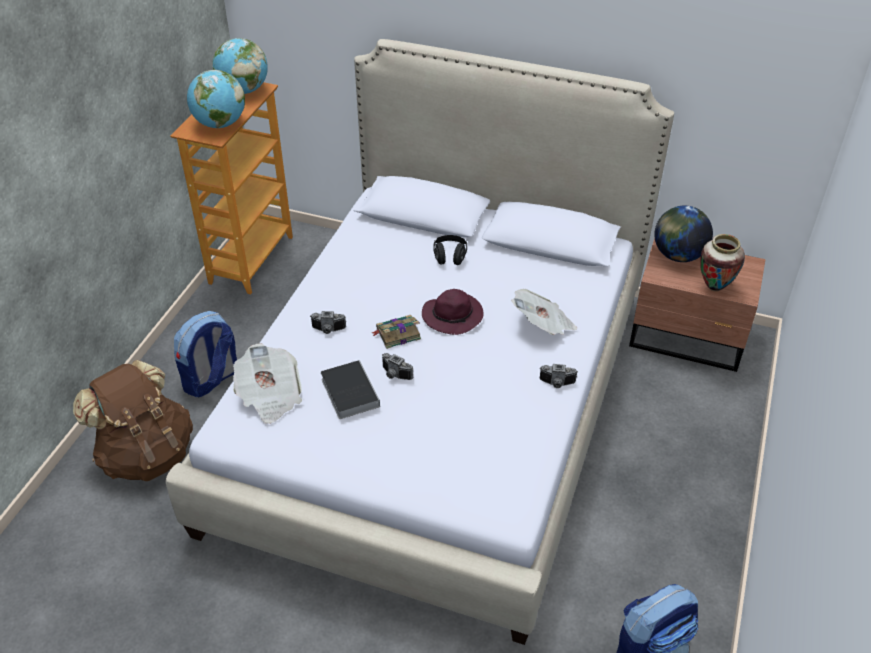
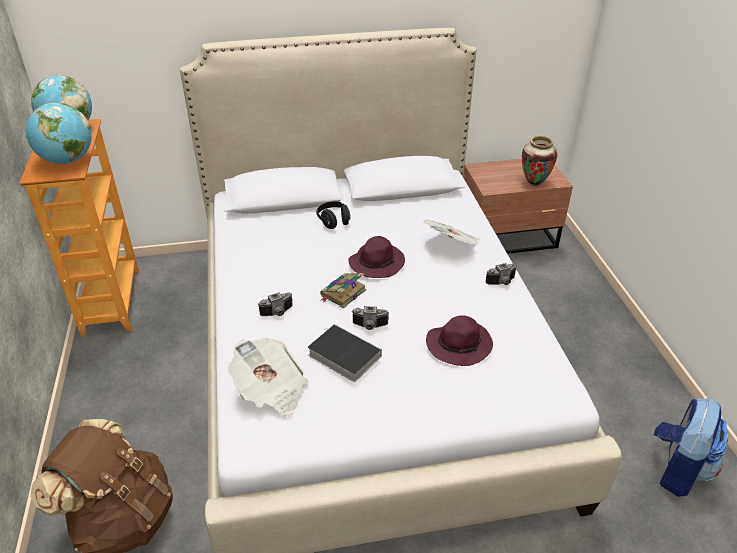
camera: 30 degrees left, 5 degrees down
(211, 380) = (144, 419): backpack -> none
(460, 426) = (459, 345): none -> purple hat
(678, 255) = (491, 171): globe -> none

